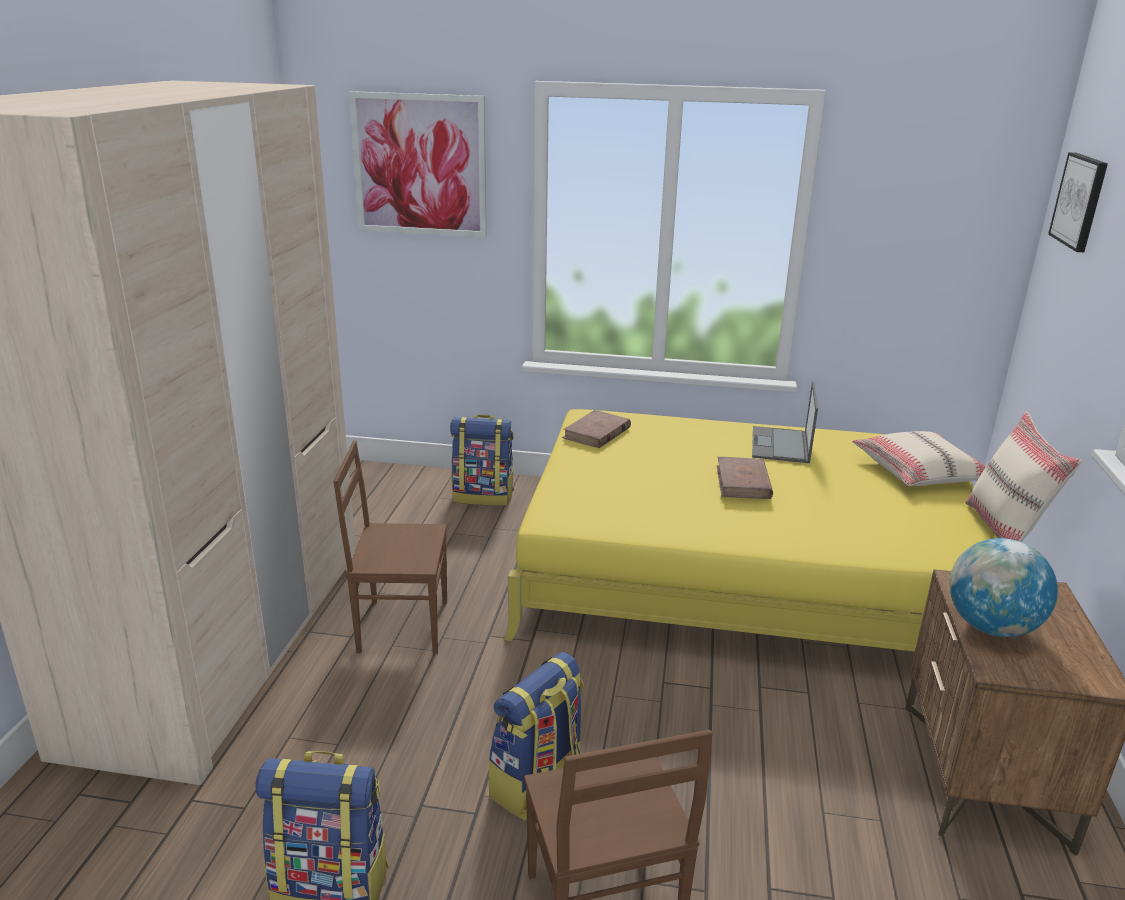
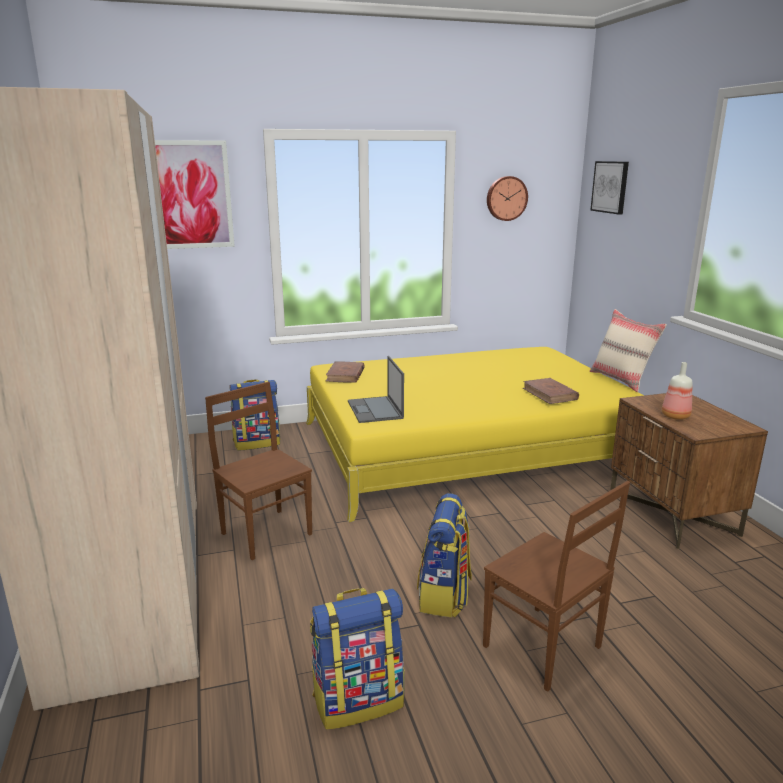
camera: 25 degrees left, 5 degrees down
(401, 625) = (267, 532): brown chair -> brown chair turned 75 degrees clockwise
(743, 482) = (464, 383): brown book -> brown book (550, 394)
(780, 445) = (465, 362): laptop -> laptop (375, 410)
(904, 200) = (506, 198): none -> wall clock
(921, 472) = (552, 362): beige pillow -> none
(991, 627) = (674, 416): globe -> bottle

